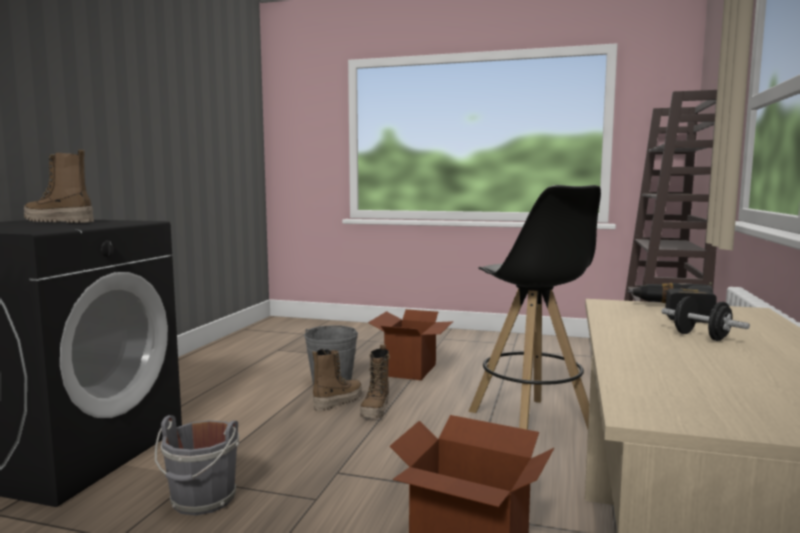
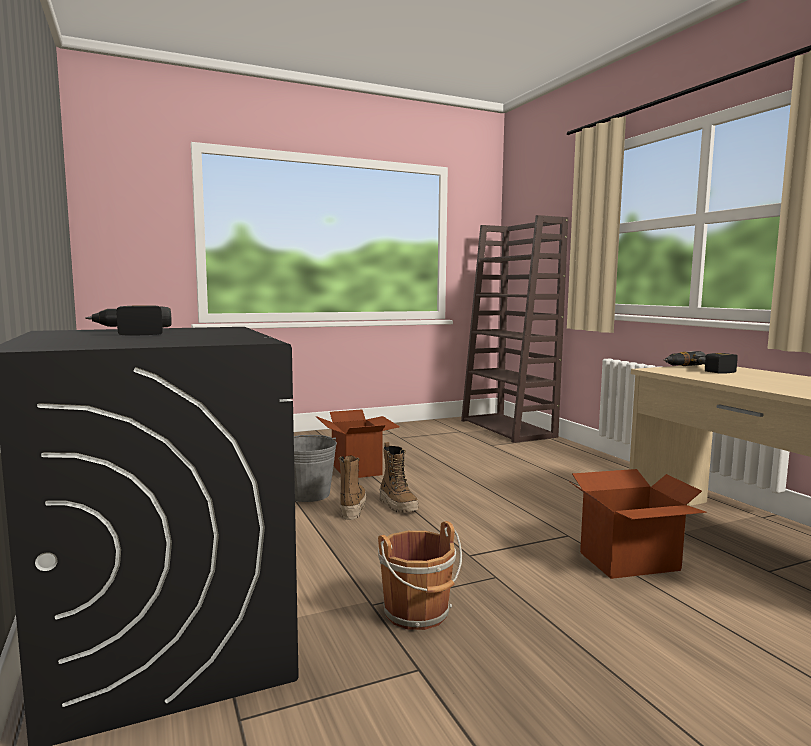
camera: 40 degrees left, 0 degrees up
(59, 222) = (129, 332): boot -> power drill
(202, 500) = (418, 614): grey bucket -> brown bucket
(531, 423) = (516, 484): black stool -> none
(701, 337) = (761, 379): black dumbbell -> none

